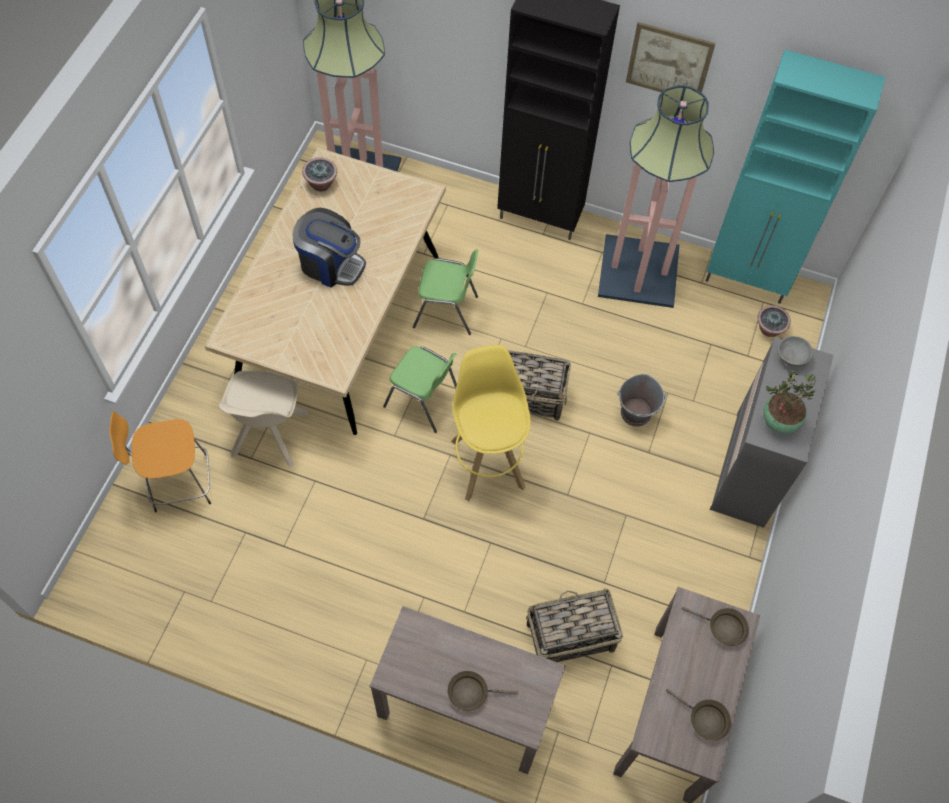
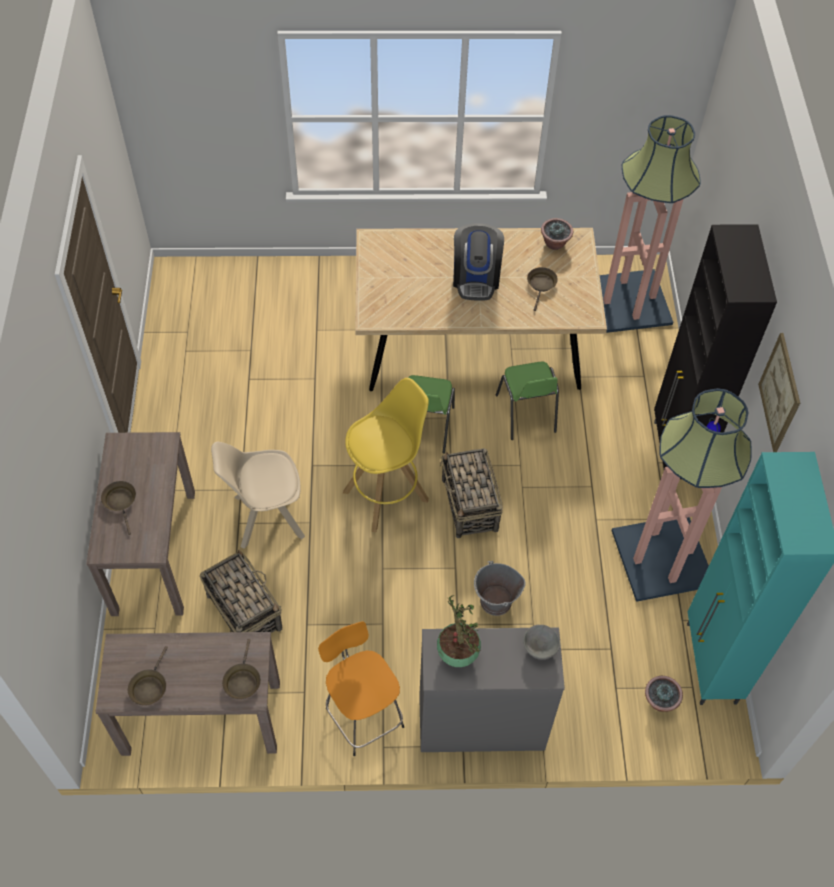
camera: 70 degrees right, 5 degrees down
(178, 483) = (275, 294): orange stool -> orange stool (363, 715)
(268, 436) = (341, 333): beige chair -> beige chair (266, 517)
(368, 215) = (541, 285): none -> brown frying pan

